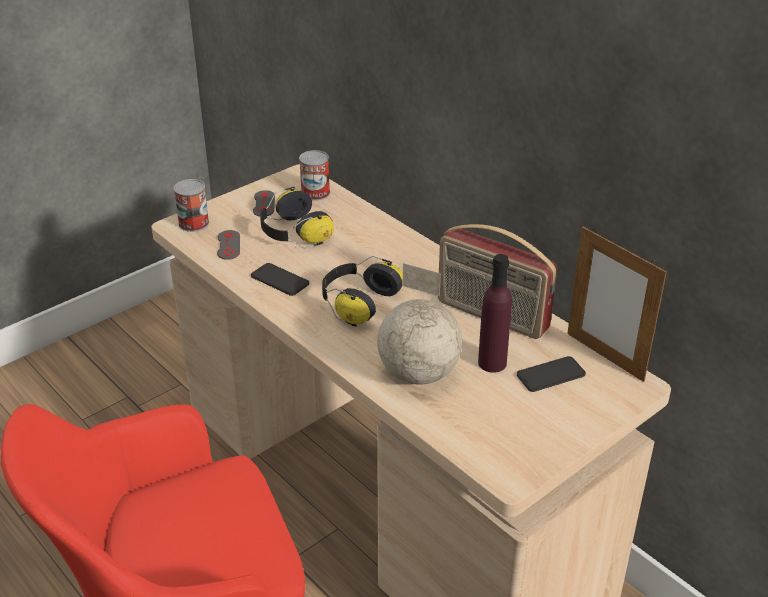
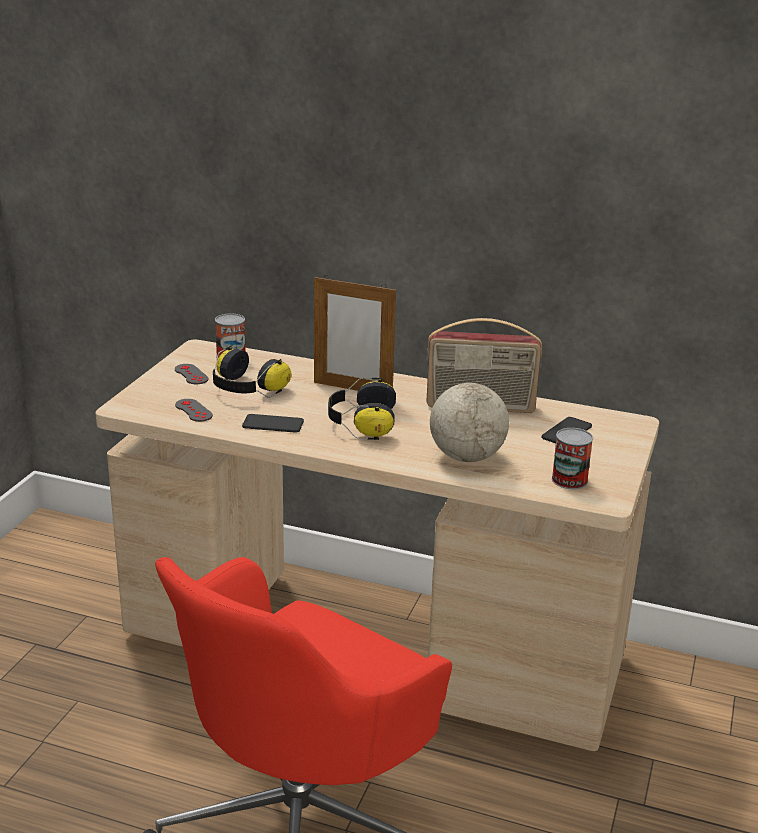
camera: 30 degrees left, 10 degrees down
(194, 223) = (138, 402): can -> can (569, 480)
(492, 363) = (515, 436): purple bottle -> none
(605, 356) = (592, 411): picture frame -> picture frame (352, 389)

